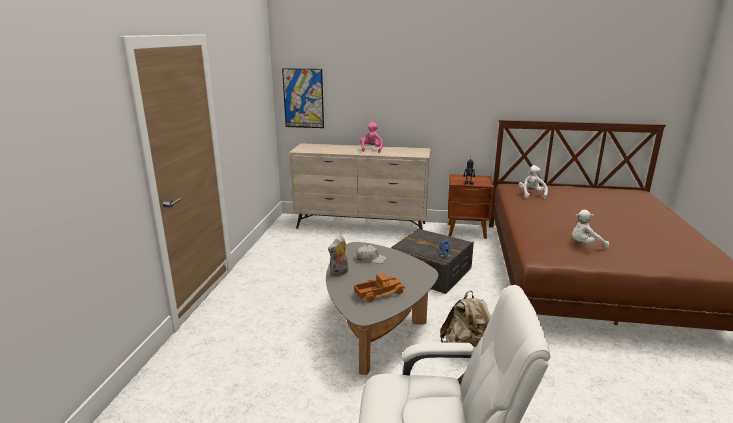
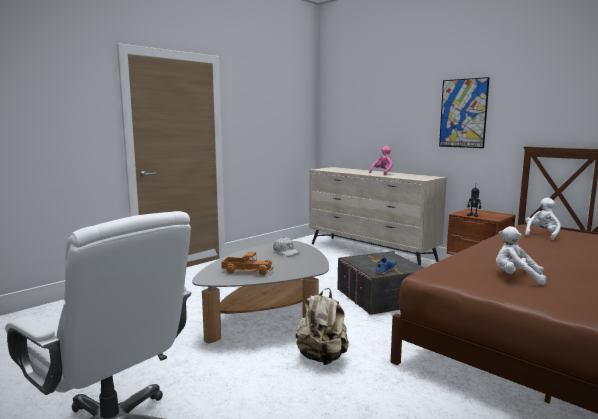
camera: 35 degrees right, 10 degrees down
(303, 98) = (338, 125): picture -> picture (463, 113)
(339, 273) = (243, 254): plush toy -> none

